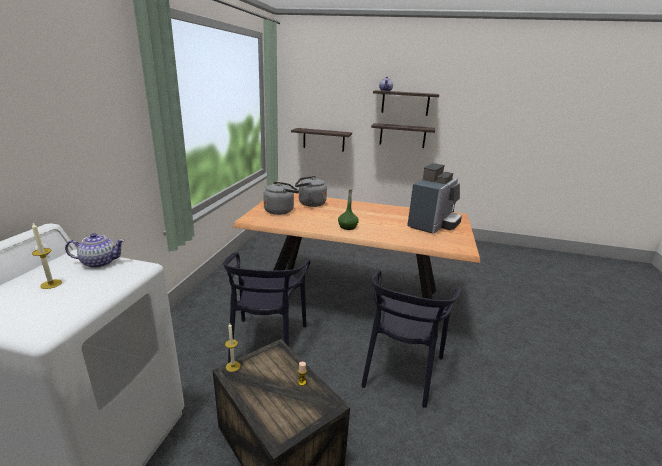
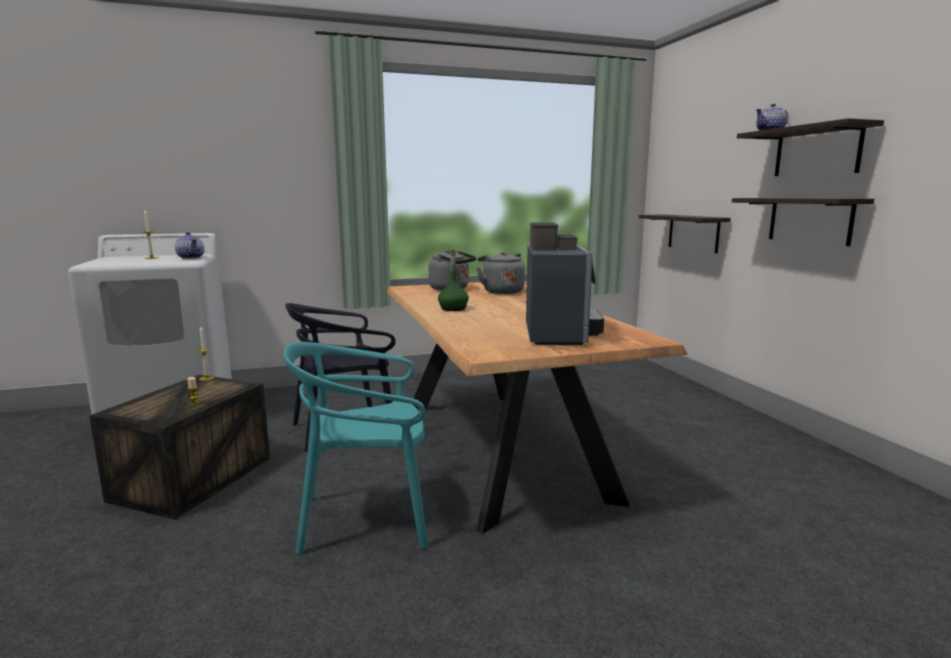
camera: 60 degrees right, 10 degrees down
(400, 369) = (366, 518): black chair -> turquoise chair
(433, 224) = (560, 333): coffee machine -> coffee machine turned 90 degrees counterclockwise

